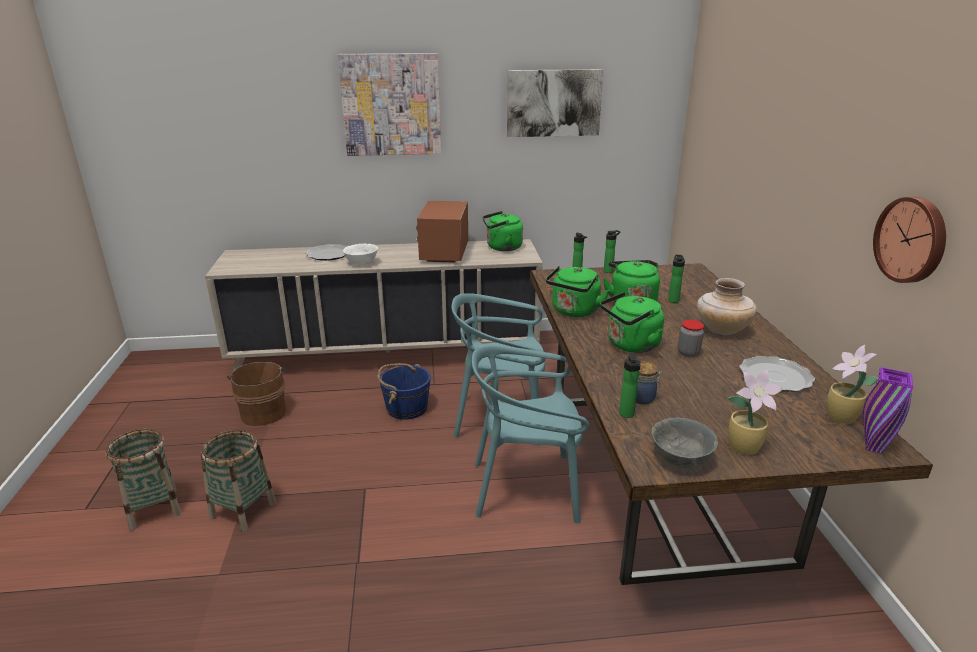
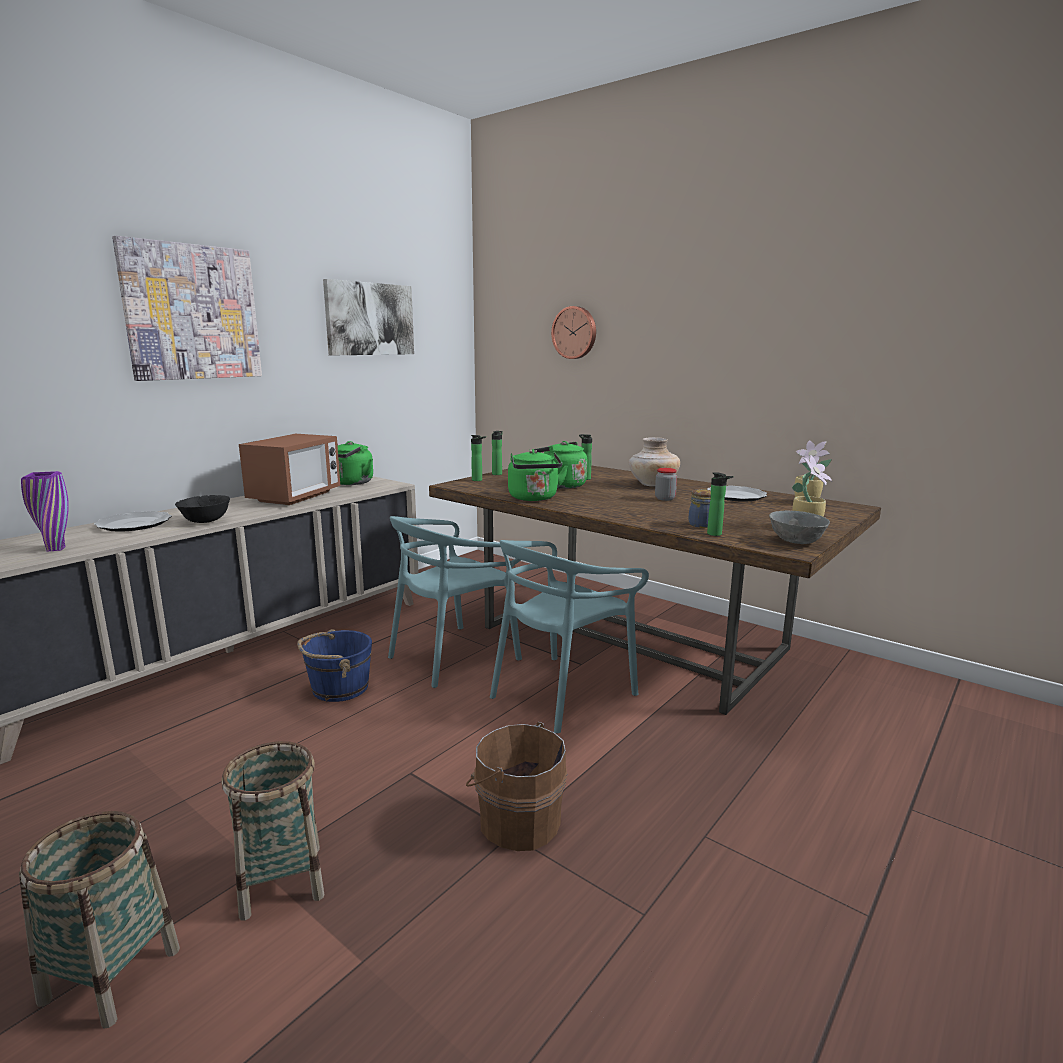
camera: 45 degrees left, 10 degrees down
(263, 412) = (132, 775): brown bucket -> brown bucket (517, 820)
(361, 263) = (205, 521): white bowl -> black bowl
(444, 253) = (295, 497): microwave -> microwave turned 120 degrees counterclockwise
(630, 345) = (622, 504): green kettle -> none
(873, 448) = (848, 508): purple vase -> purple vase (56, 549)
(912, 240) = (800, 363): wall clock -> wall clock (575, 332)

